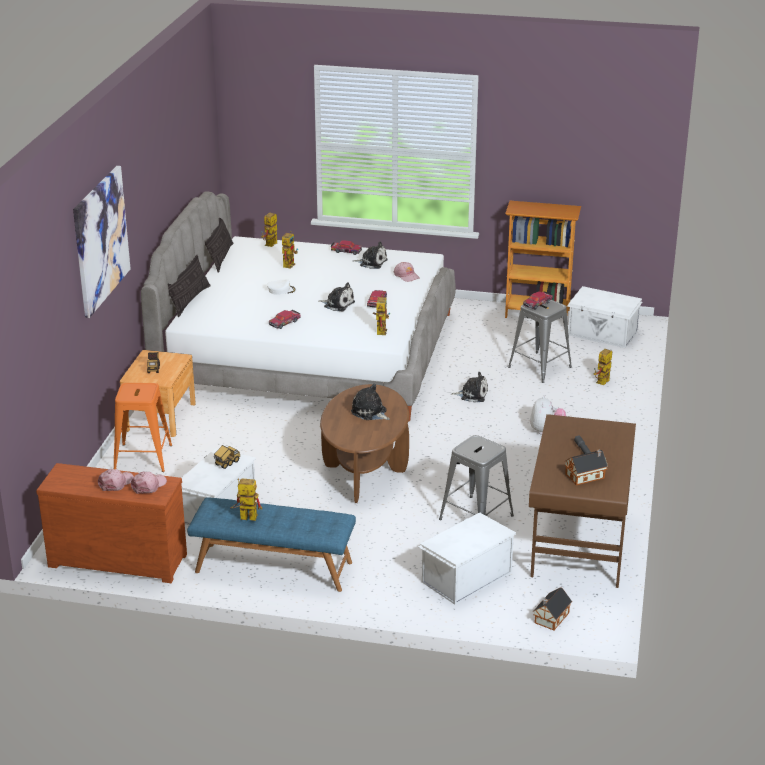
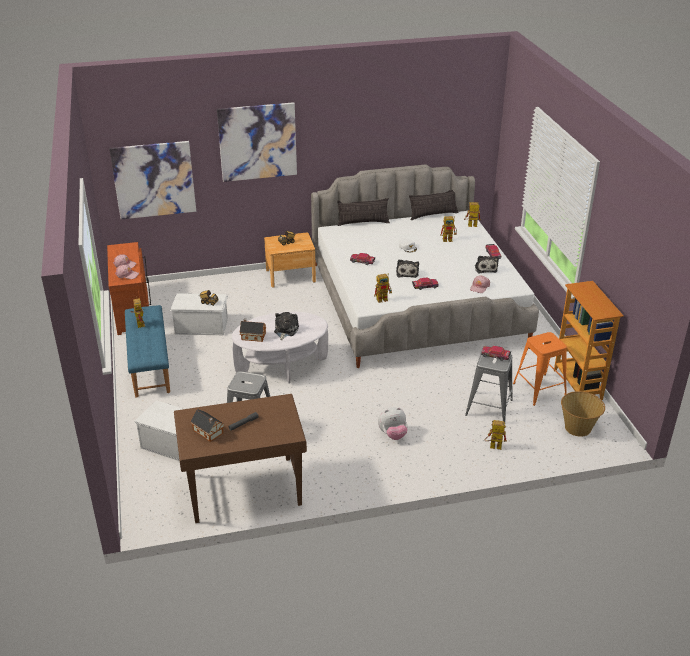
camera: 65 degrees right, 5 degrees up
(41, 355) = (154, 180): none -> picture
(143, 458) = (241, 285): orange stool -> orange stool (539, 389)
(365, 469) = (282, 367): brown coffee table -> white coffee table
(472, 395) = (417, 385): plush toy -> none
(550, 618) = (142, 497): toy house -> toy house (252, 336)
(602, 334) = (578, 428): white storage box -> basket

